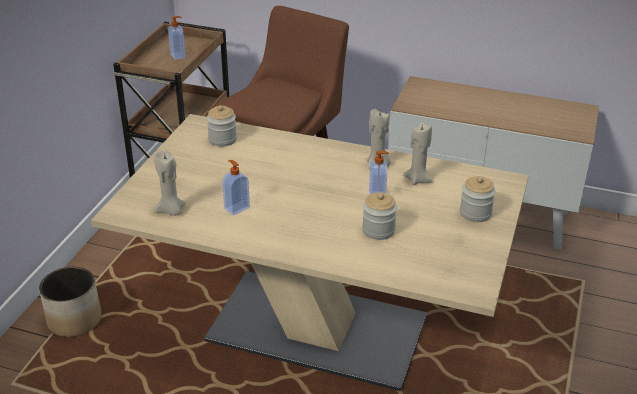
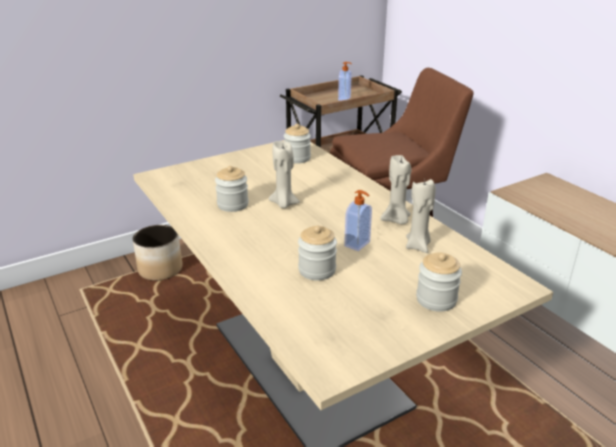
camera: 40 degrees right, 5 degrees down
(171, 211) = (187, 188): beige candle -> beige candle (284, 204)
(236, 208) = (233, 205): soap dispenser -> jar

